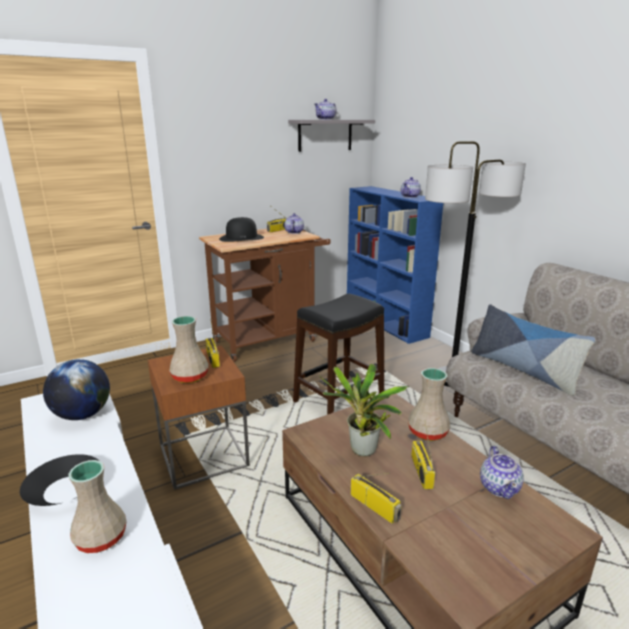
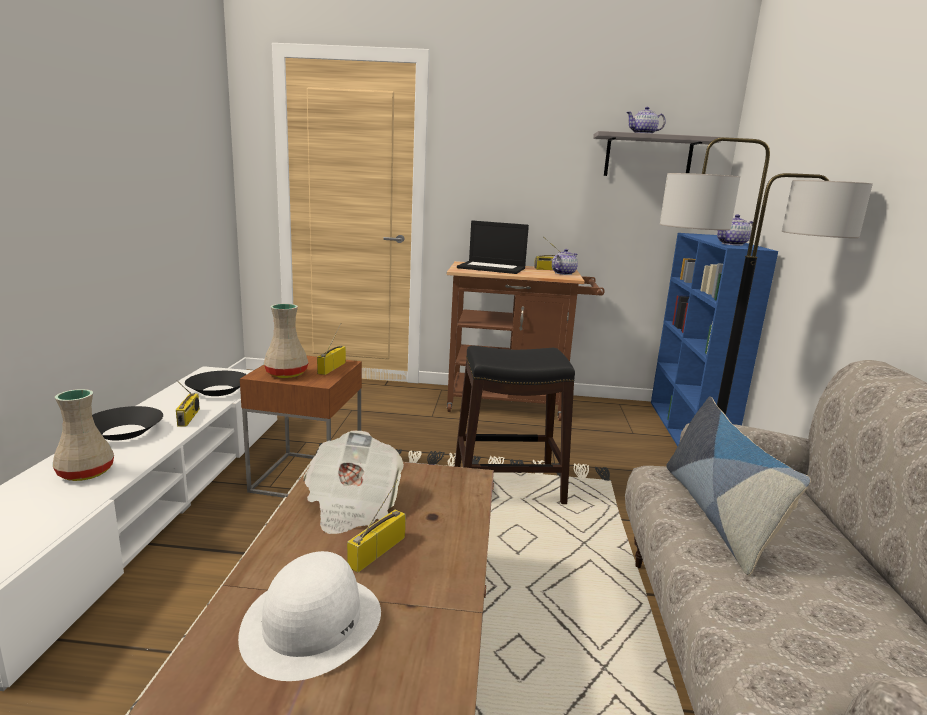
camera: 35 degrees right, 5 degrees down
(82, 415) = (218, 390): globe -> black bowl
(242, 238) = (492, 268): black hat -> laptop
(363, 452) = (352, 505): potted plant -> newspaper
(375, 506) = (273, 553): radio -> radio (189, 418)
(426, 432) = (456, 521): beige vase -> none
(459, 528) = (312, 622): none -> white hat
(499, 487) = (436, 616): teapot -> none

